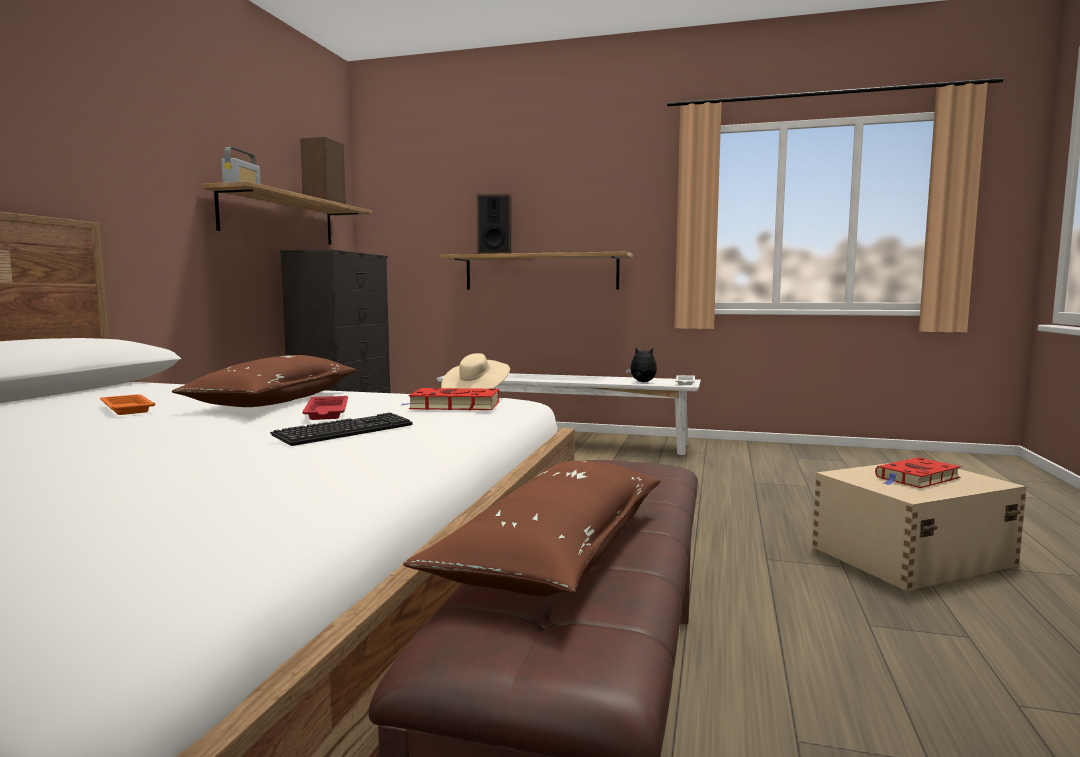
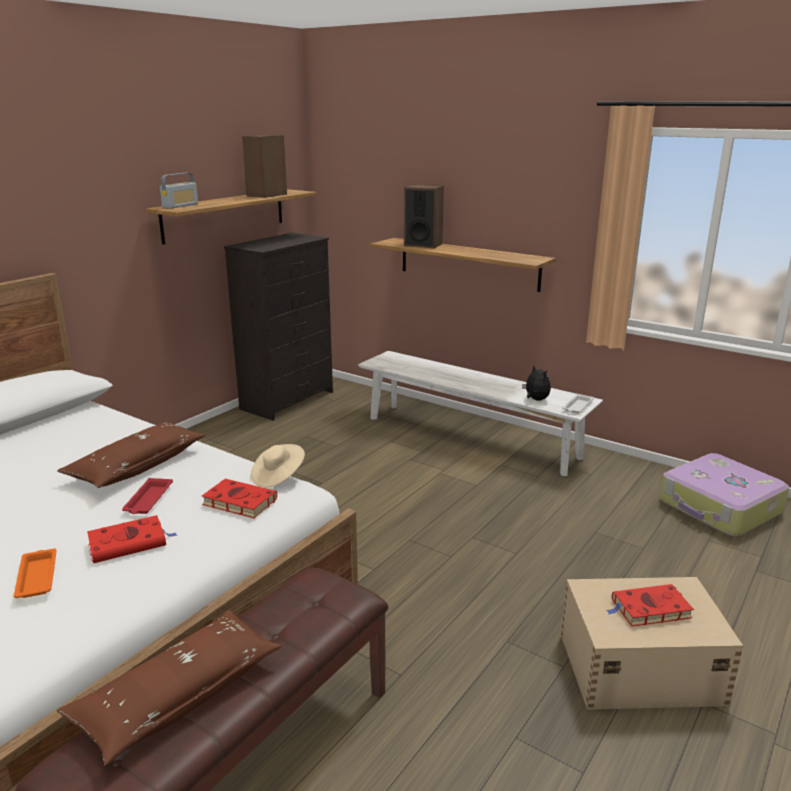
camera: 20 degrees right, 15 degrees up
(127, 408) = (42, 466): orange tray -> orange tray (37, 576)
(345, 432) = (130, 543): keyboard -> red book
(836, 458) = (719, 508): none -> suitcase

